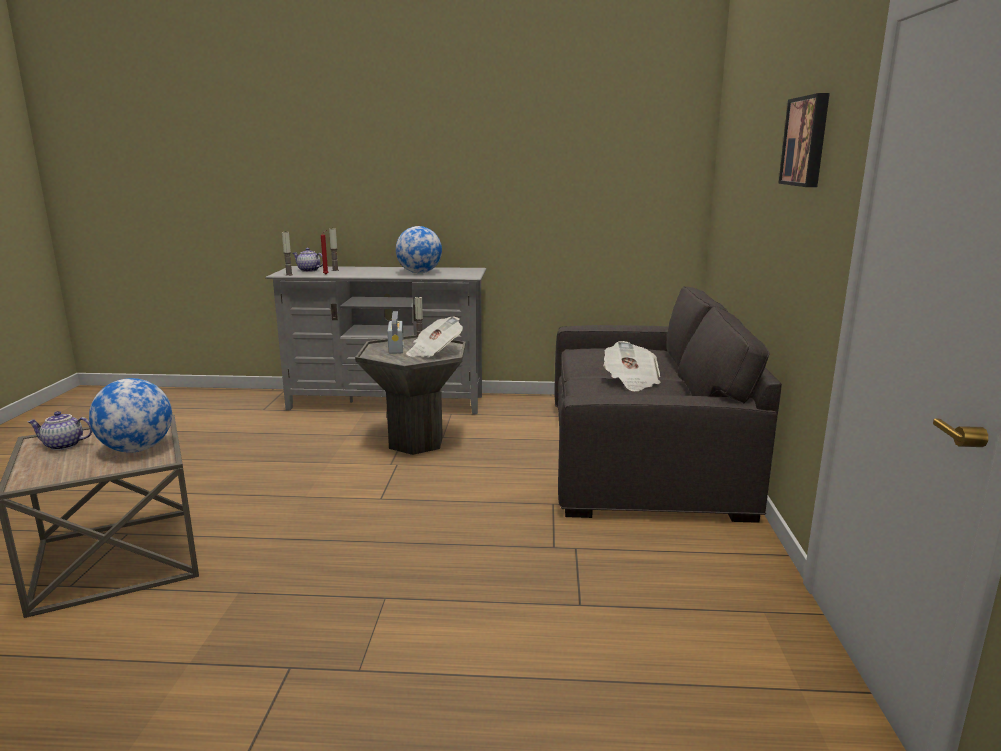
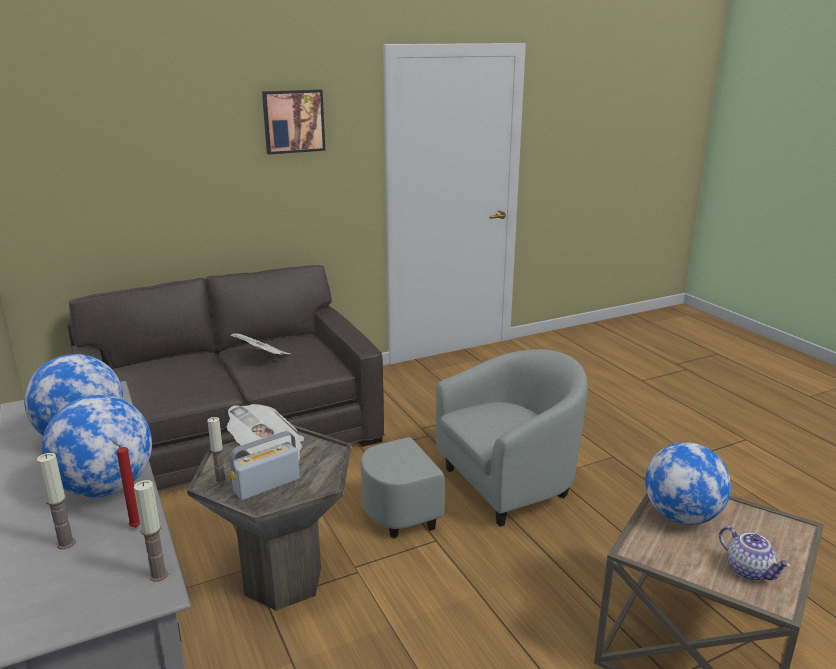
camera: 120 degrees left, 5 degrees up
(308, 270) = (82, 579): teapot -> none
(364, 273) = (106, 488): none -> globe
(410, 542) = (484, 492): none -> grey armchair

